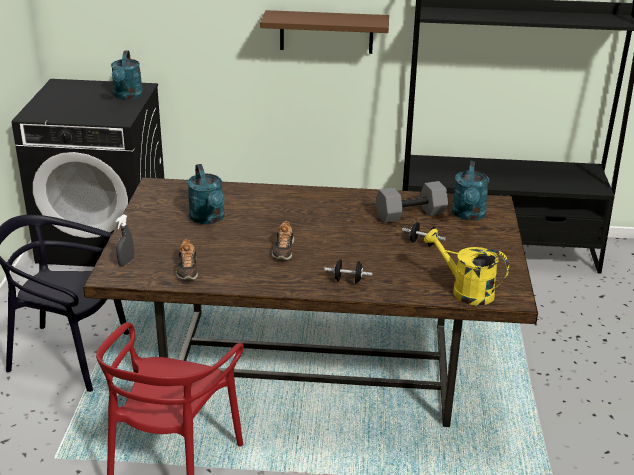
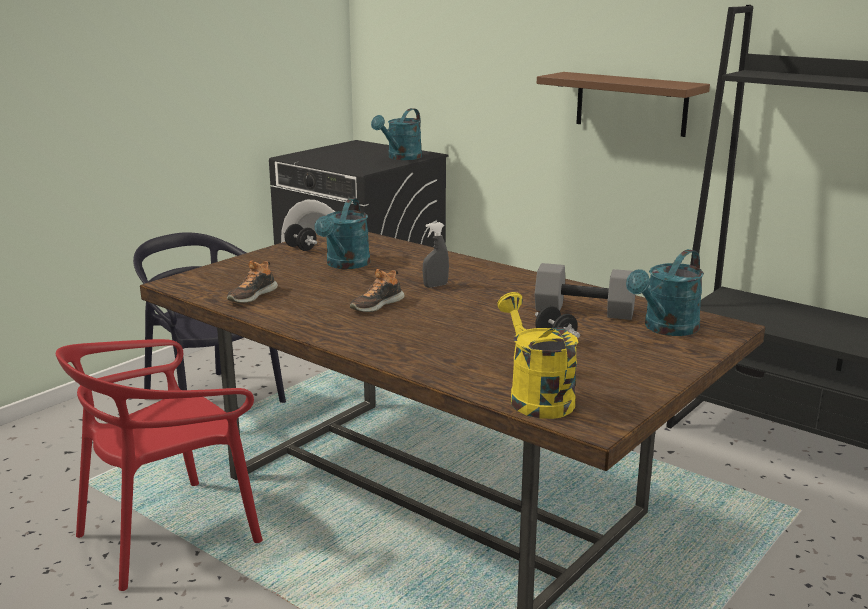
camera: 35 degrees right, 10 degrees down
(126, 262) = (208, 277): grey spray bottle -> grey spray bottle (435, 285)
(348, 280) = (401, 347): black dumbbell -> black dumbbell (301, 248)

